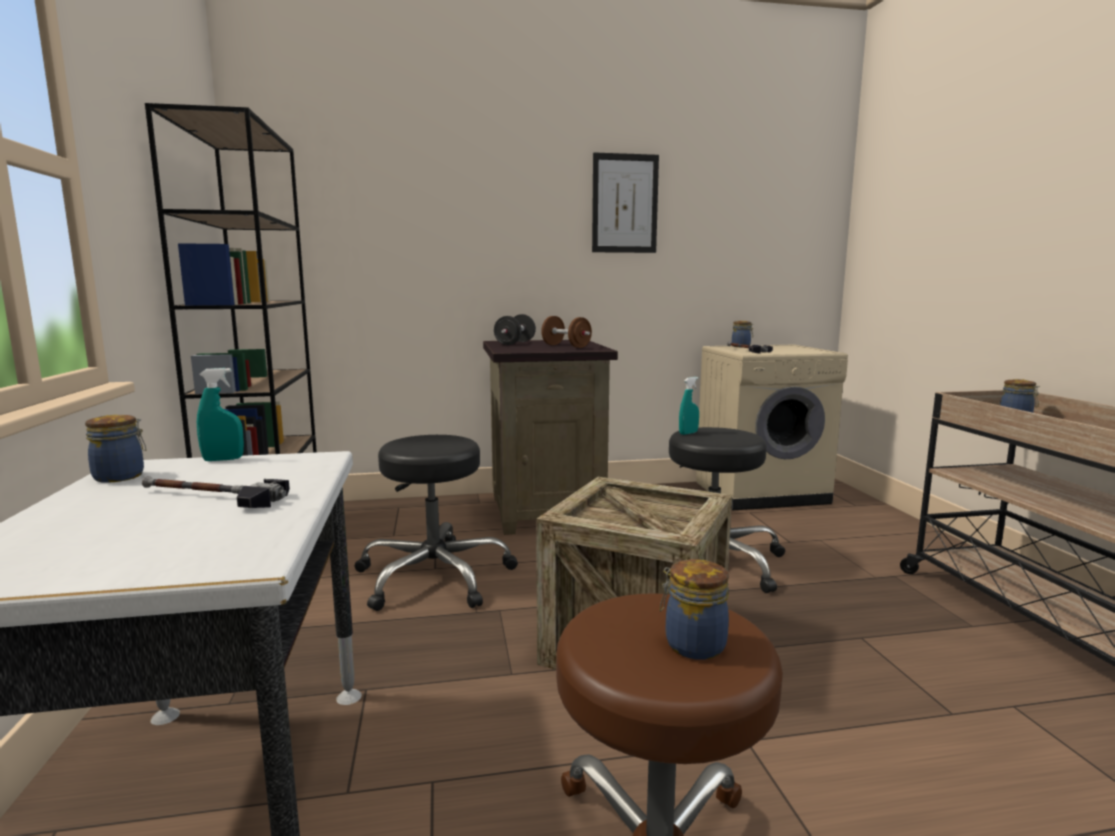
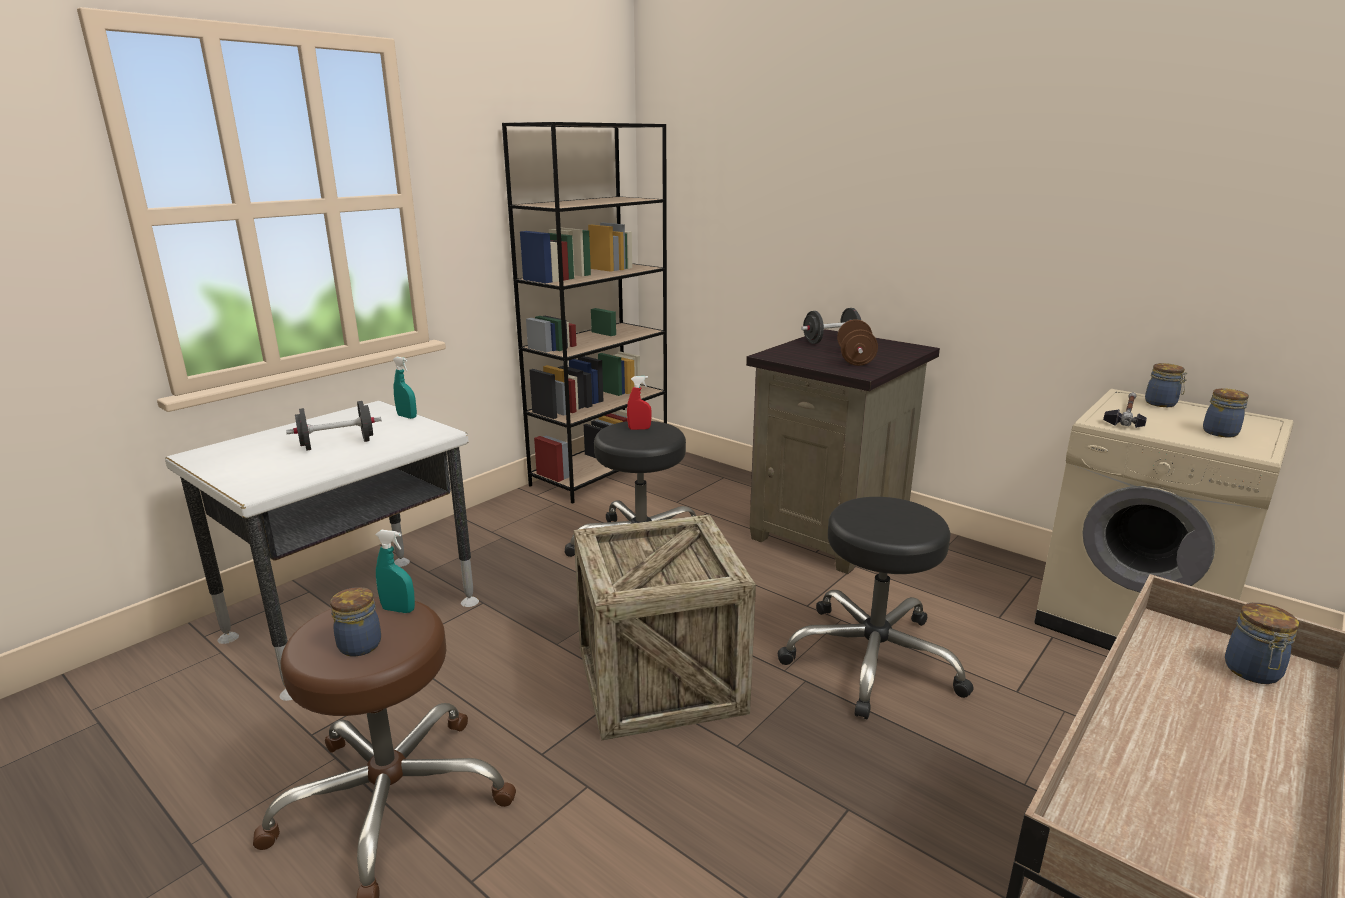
camera: 50 degrees right, 10 degrees up
(121, 476) = (352, 414): jar -> jar (1221, 432)
(211, 497) = (338, 444): hammer -> black dumbbell
(419, 441) = (639, 429): none -> red spray bottle
(625, 203) = (1019, 173): picture -> none
(688, 433) = (869, 503): turquoise spray bottle -> turquoise spray bottle (398, 610)

